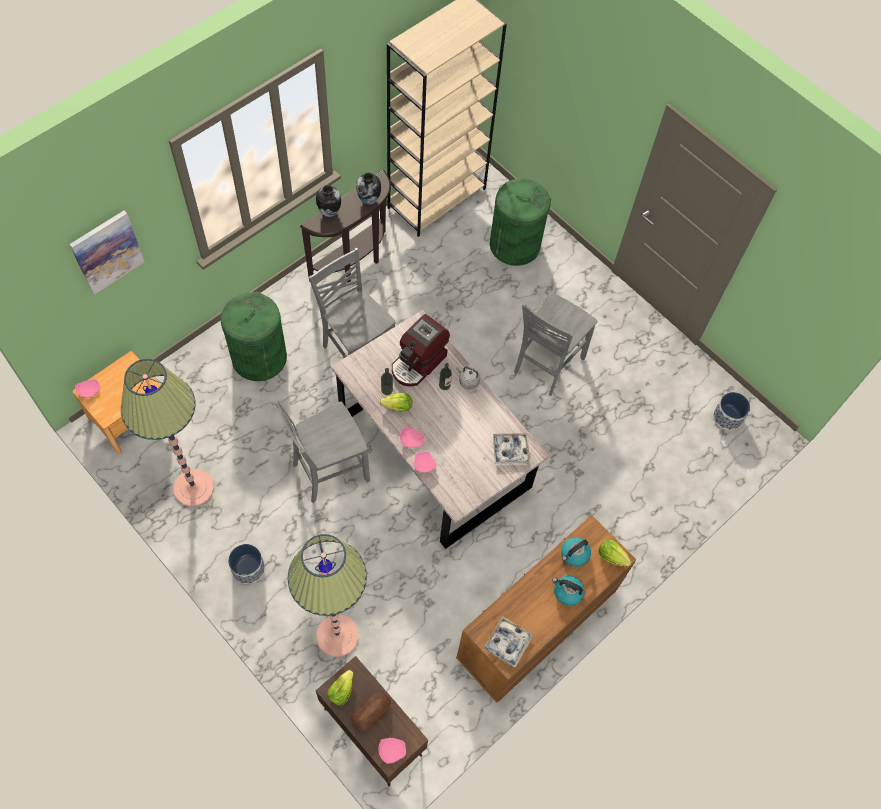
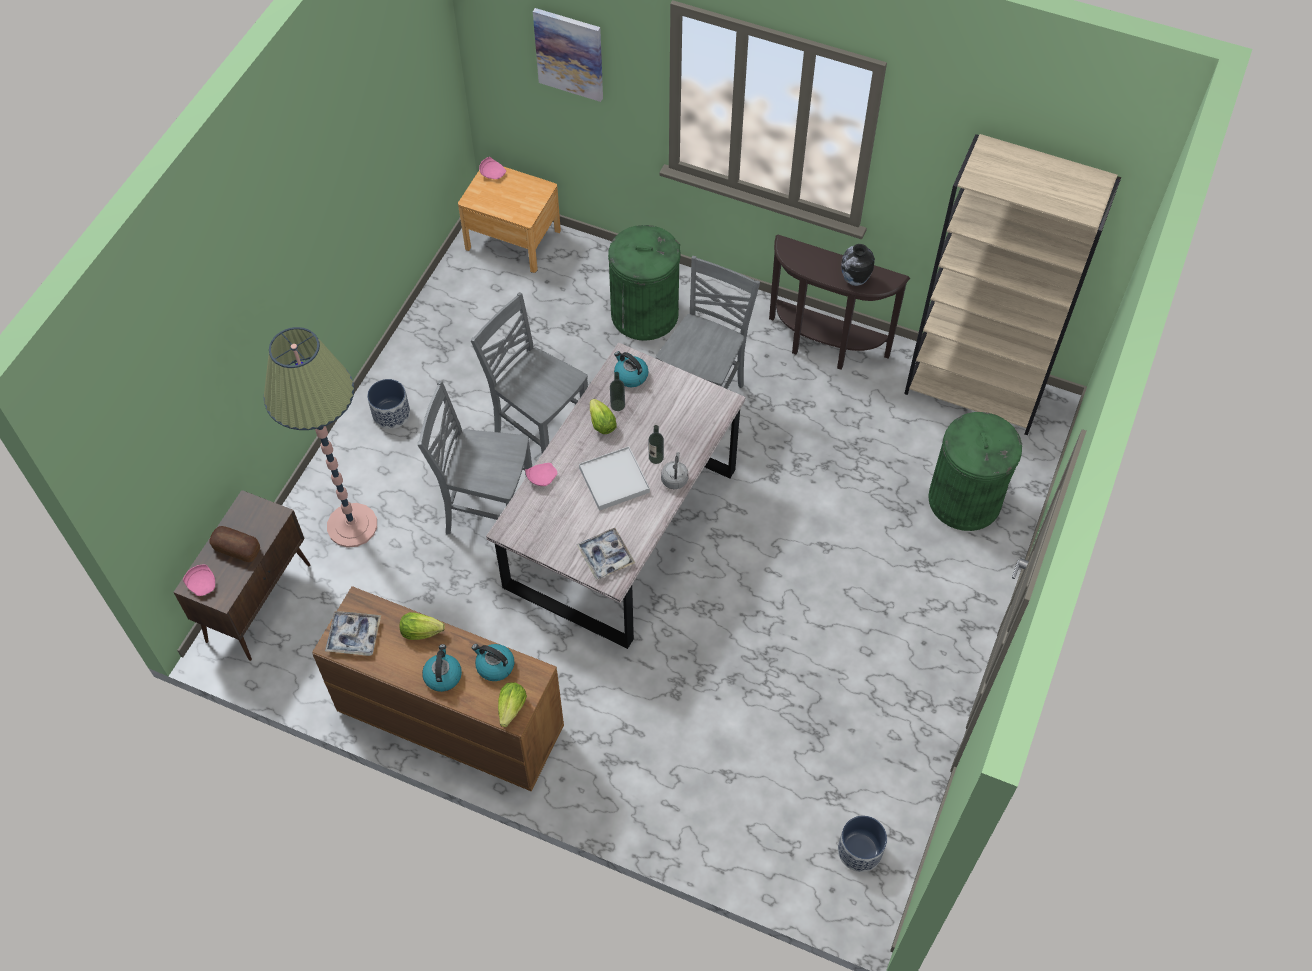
camera: 70 degrees right, 5 degrees down
(193, 488) = (459, 327): floor lamp -> none
(329, 212) = (812, 252): vase -> none
(341, 691) = (249, 512): lettuce -> lettuce (421, 631)
(365, 371) = (630, 375): none -> kettle
(411, 439) = (567, 453): pink plate -> none
(418, 363) = (670, 421): coffee machine -> none
(450, 419) = (614, 480): none -> white tray
(546, 365) = (808, 602): grey chair -> grey chair (488, 515)

